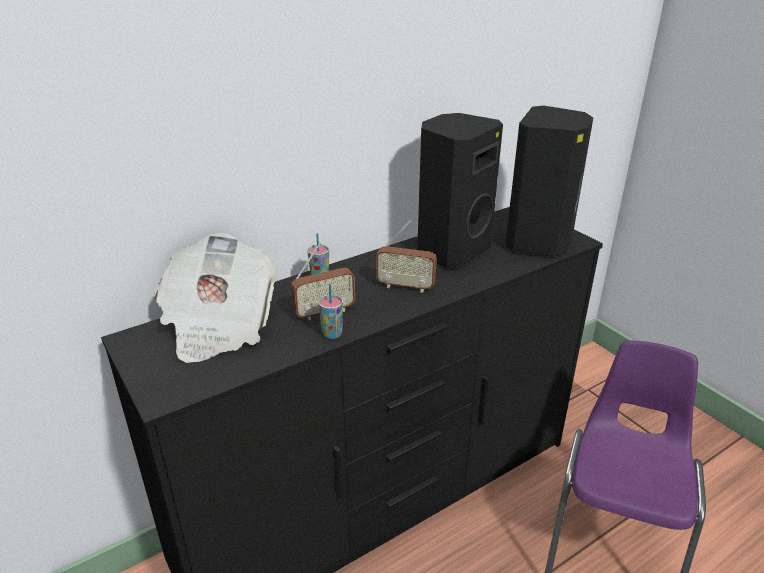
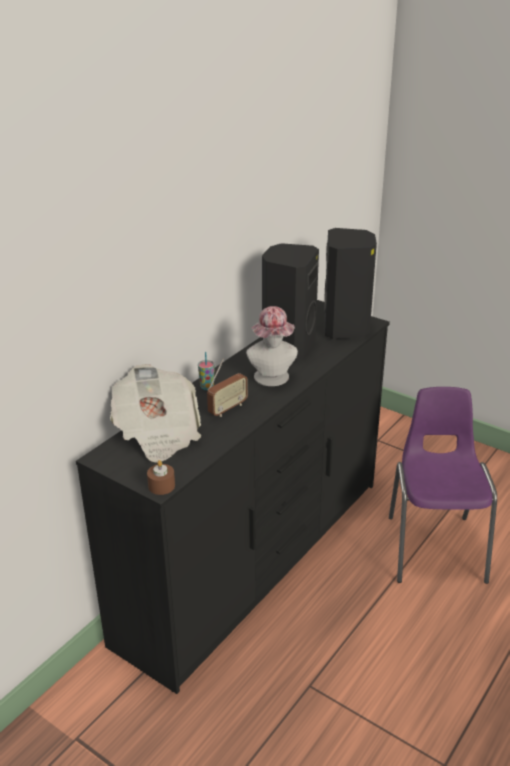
camera: 20 degrees left, 0 degrees up
(166, 396) = (161, 486): none -> brown candle
(332, 334) = (244, 422): cup -> none
(405, 286) = (272, 379): radio -> hat

